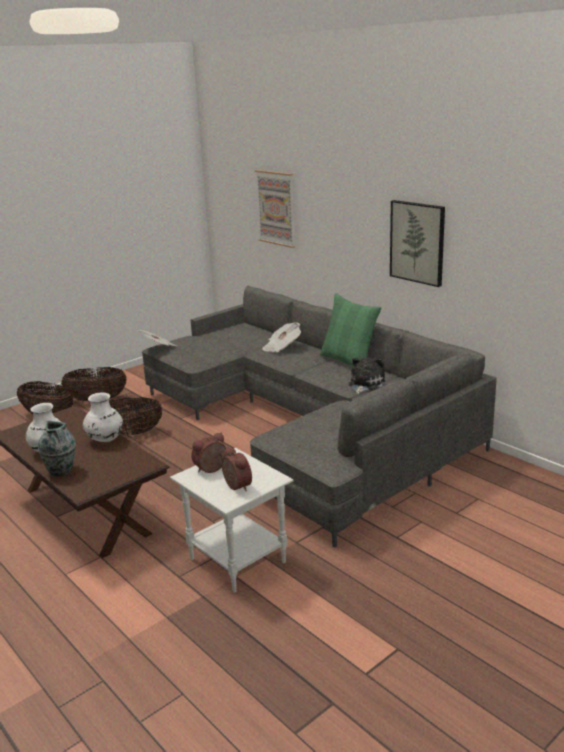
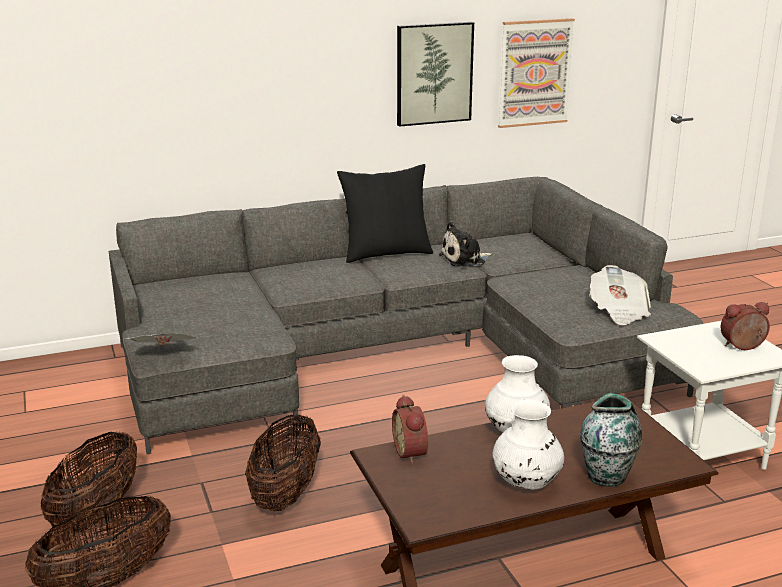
camera: 70 degrees left, 0 degrees up
(211, 470) = (695, 354): alarm clock -> alarm clock (412, 452)
(276, 208) = (159, 78): picture -> picture (534, 73)
(281, 347) = (289, 277): newspaper -> newspaper (618, 311)
(348, 361) = (386, 253): green pillow -> black pillow
(365, 384) = (465, 259): plush toy -> plush toy turned 75 degrees counterclockwise

